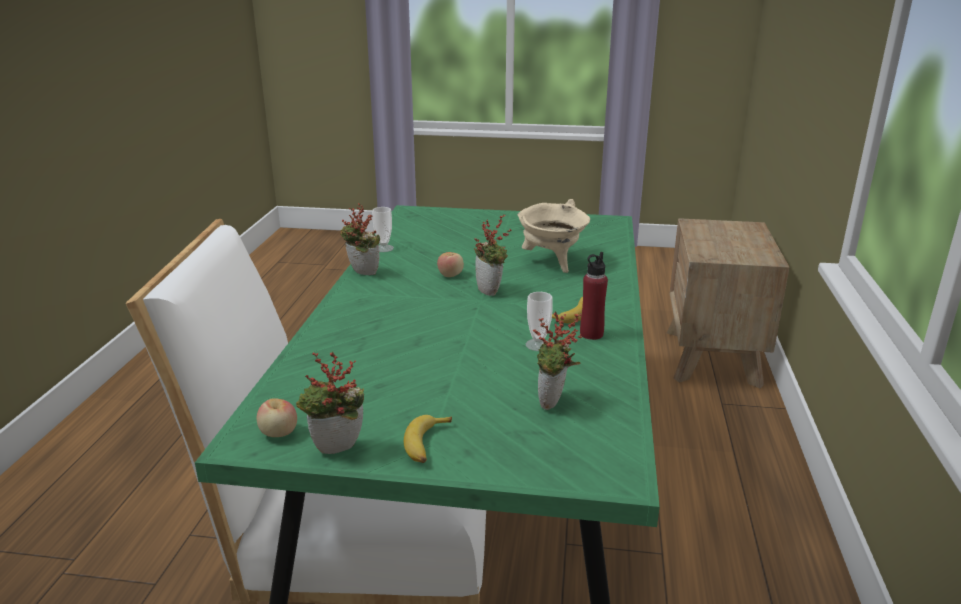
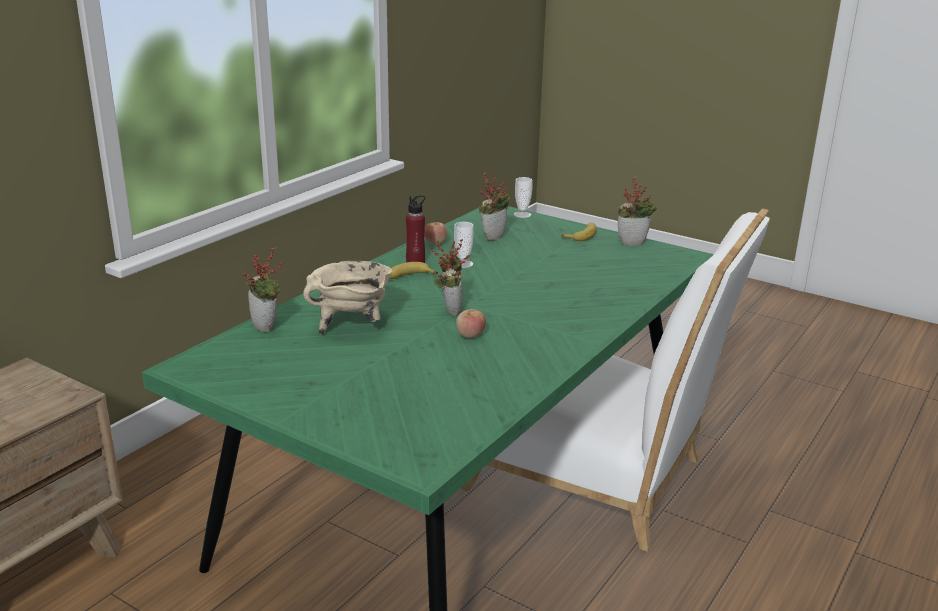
camera: 155 degrees left, 0 degrees up
(279, 433) = (665, 255): apple -> apple (435, 243)
(361, 273) = (562, 359): potted plant -> potted plant (267, 326)
(383, 248) = (515, 392): cup -> cup (522, 214)

